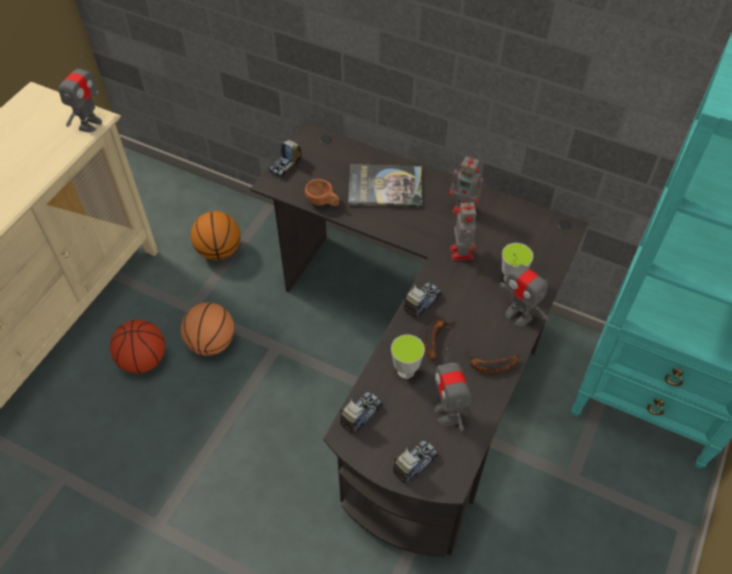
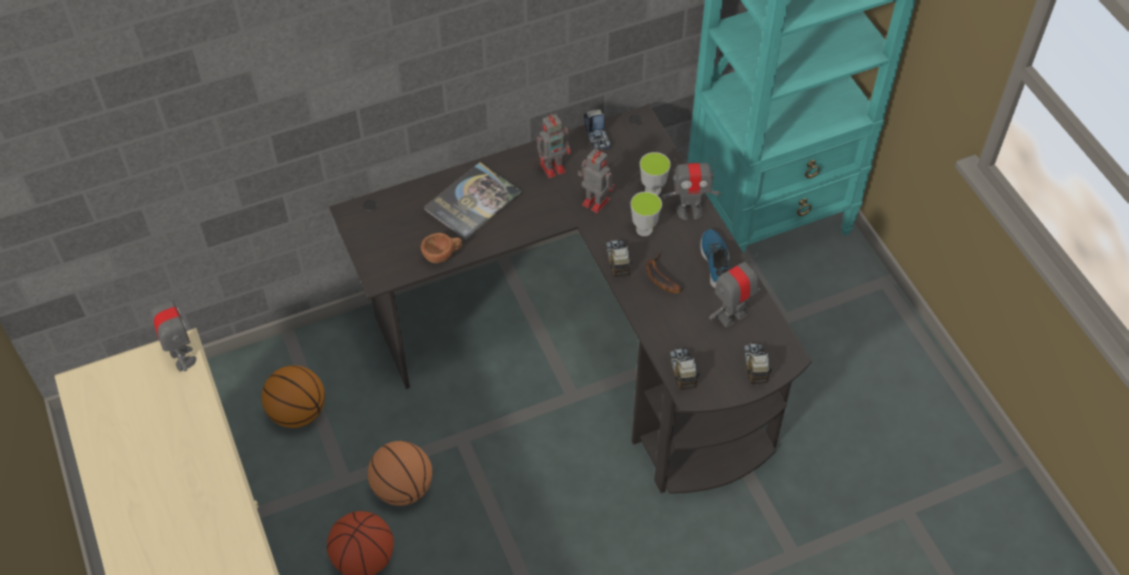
camera: 50 degrees left, 0 degrees up
(286, 165) = (370, 253): toy truck -> toy truck (597, 137)
(406, 371) = (671, 316): cup -> cup (644, 229)
(448, 413) = (732, 316): toy robot -> toy robot turned 120 degrees clockwise
(490, 366) = (716, 261): banana -> shoe

